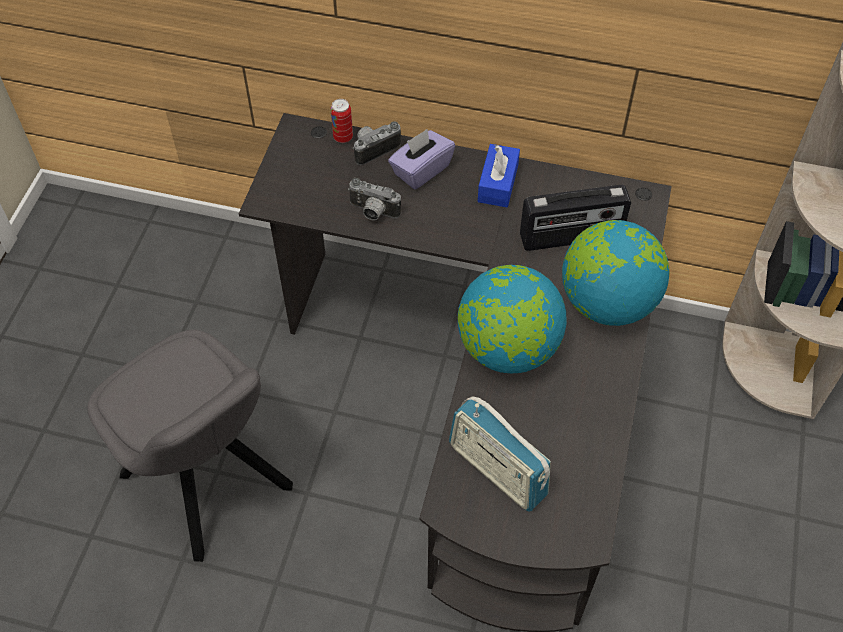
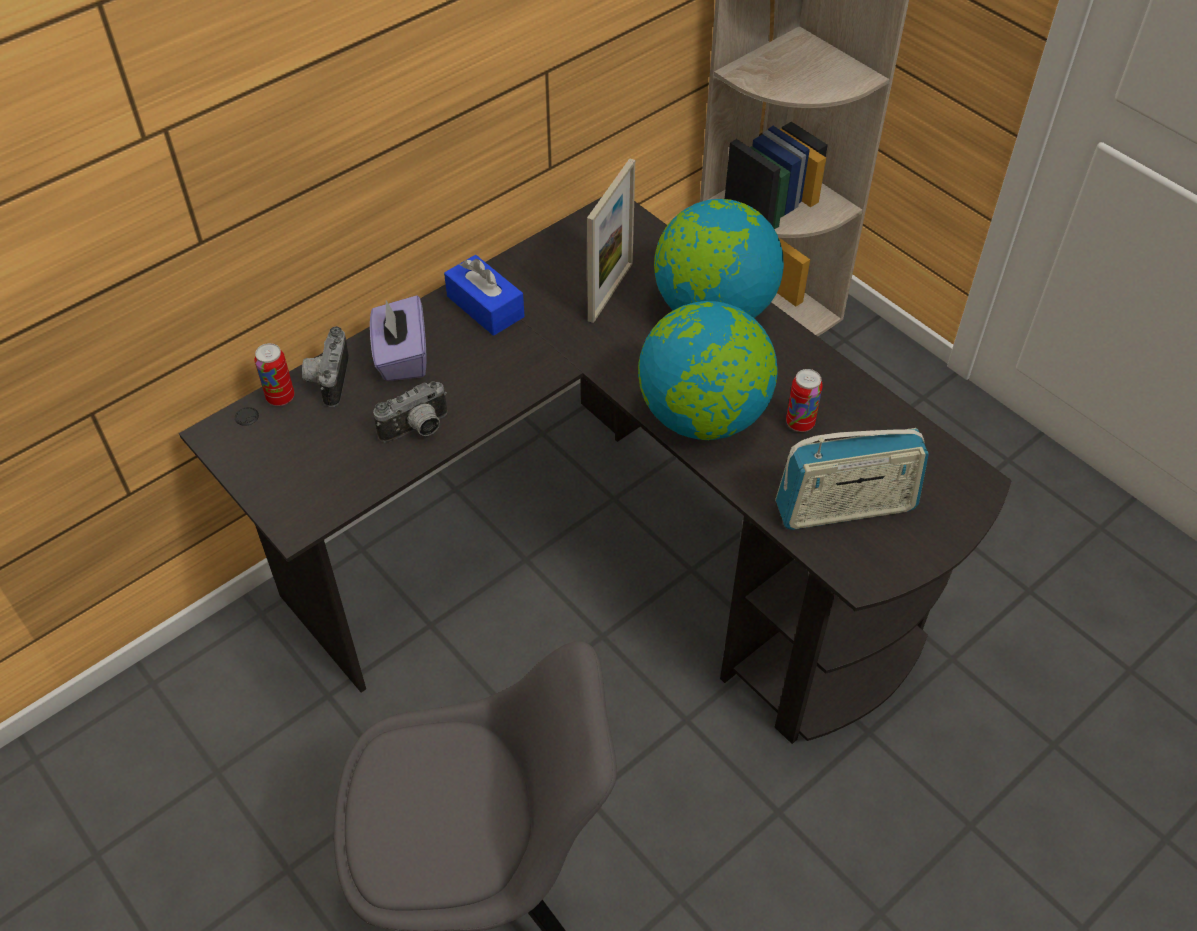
camera: 55 degrees left, 5 degrees down
(549, 405) = (800, 423): none -> can
(571, 238) = (610, 291): radio -> picture frame

